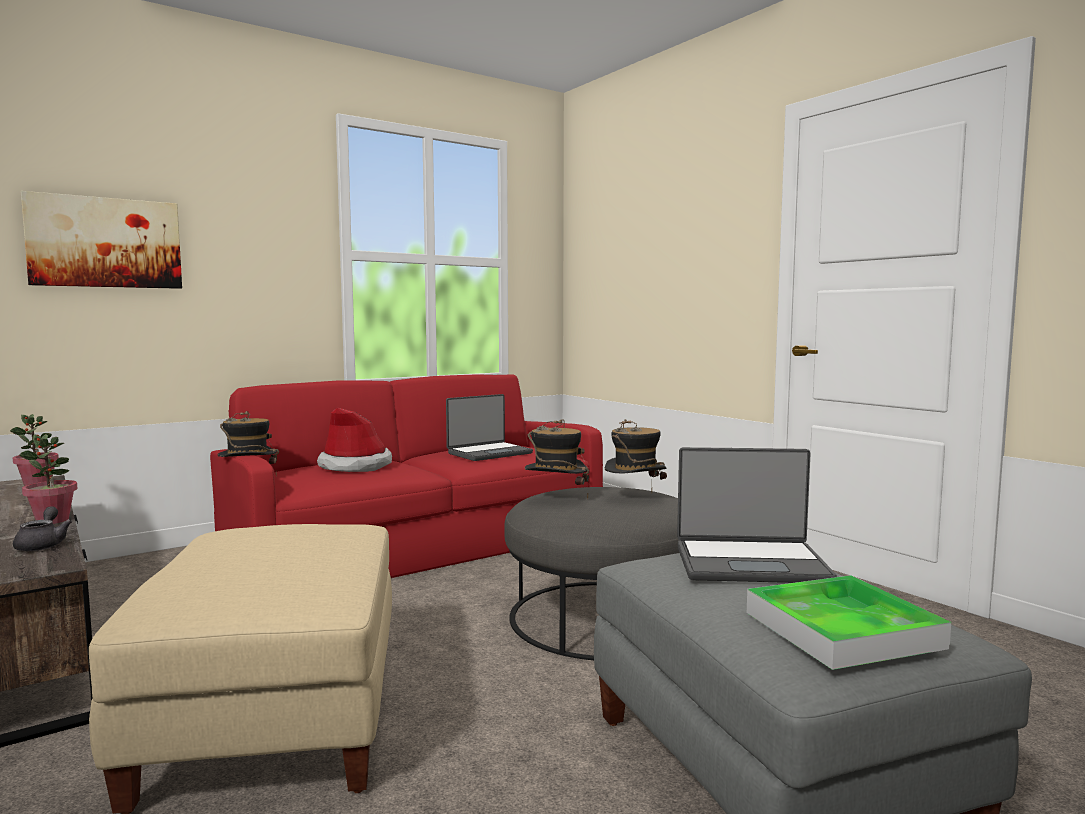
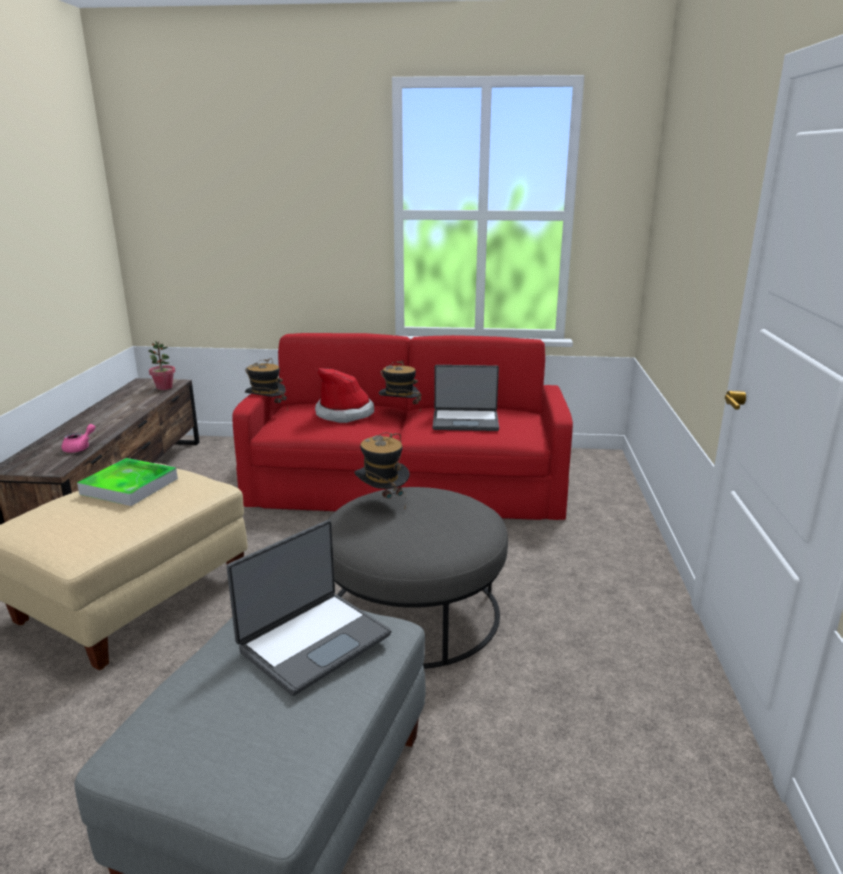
camera: 40 degrees right, 15 degrees up
(43, 545) = (80, 448): grey teapot -> pink teapot
(52, 520) = (116, 426): potted plant -> none
(105, 243) = (215, 213): picture -> none
(635, 499) = (439, 523): hat -> hat (399, 413)
(750, 563) = (313, 641): laptop -> laptop turned 90 degrees counterclockwise
(842, 630) = (208, 738): tray -> tray (129, 486)

